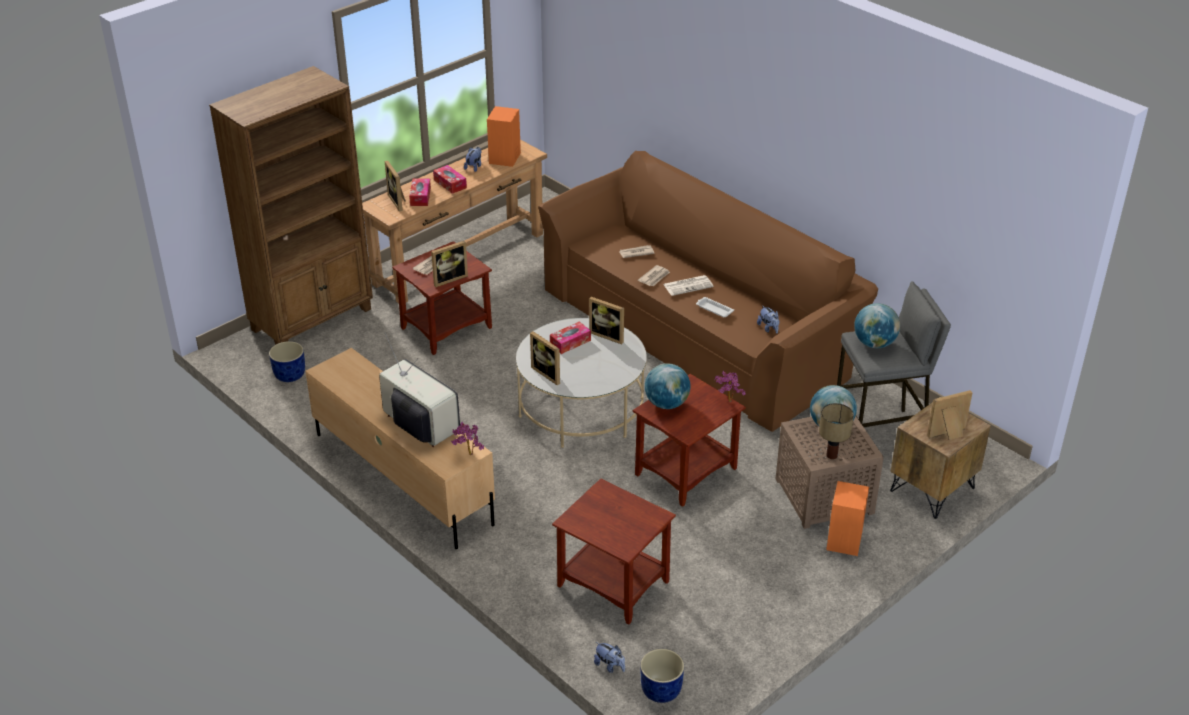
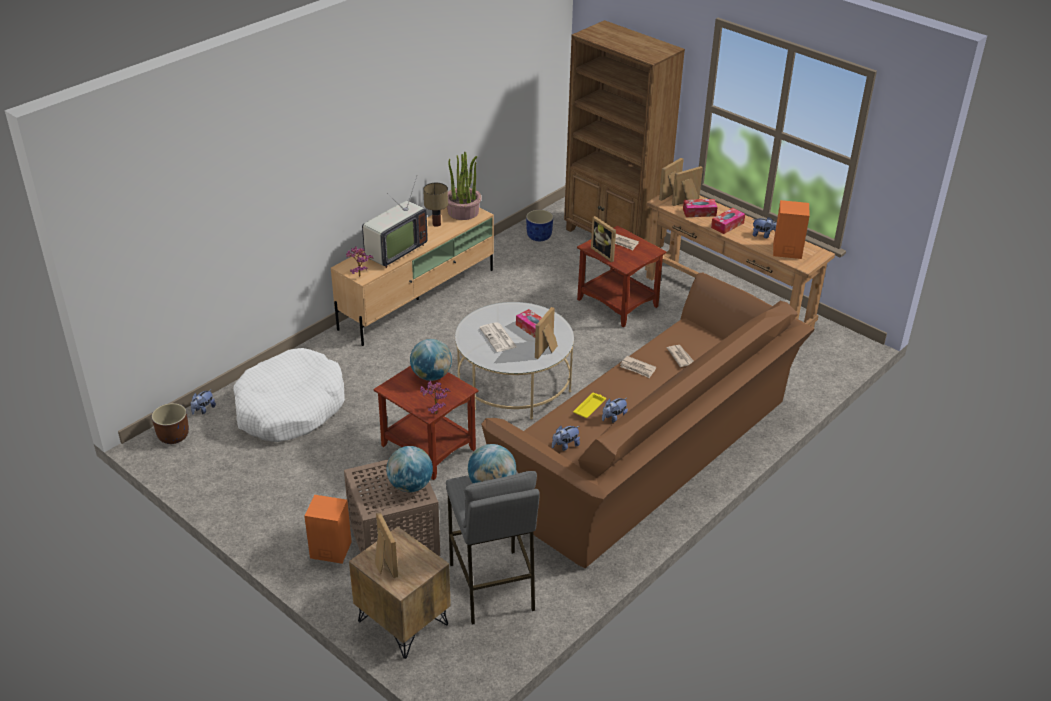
camera: 85 degrees right, 0 degrees up
(339, 370) = (463, 212): none -> potted plant
(549, 373) = (486, 319): picture frame -> picture frame (672, 195)
(612, 584) = (290, 408): brown side table -> white dog bed
(660, 690) = (173, 436): blue planter -> brown planter
(688, 285) = (627, 390): newspaper -> newspaper (498, 338)
(714, 309) = (590, 407): white tray -> yellow tray
(728, 298) = (614, 418): none -> plush toy
(831, 455) = (365, 483): table lamp -> table lamp (436, 224)

